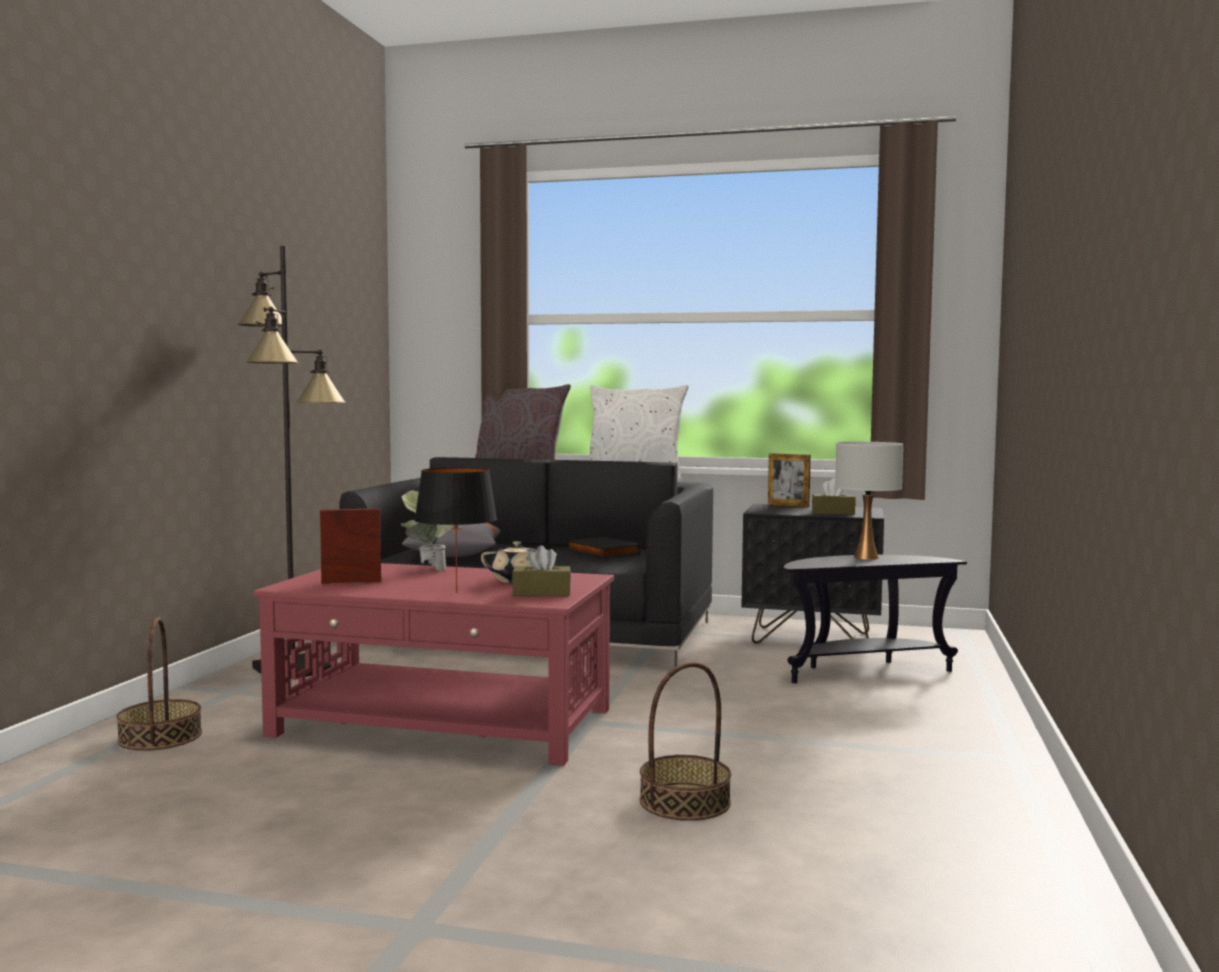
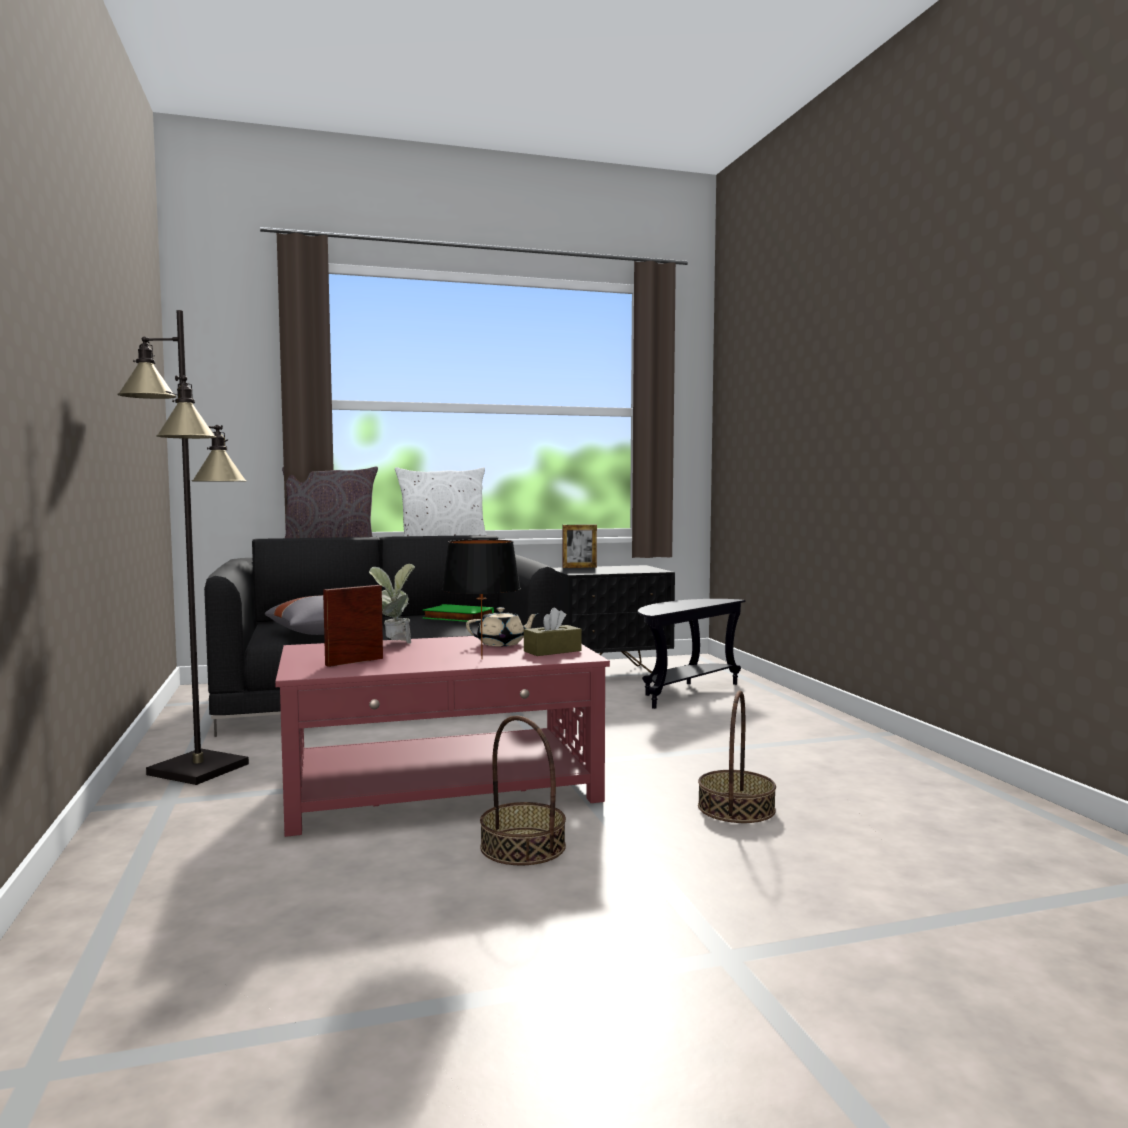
camera: 30 degrees left, 0 degrees up
(160, 737) = (165, 862): basket -> basket (522, 846)
(601, 552) = (457, 618): black book -> green book
(833, 513) = (629, 570): brown tissue box -> none
(866, 557) = (679, 603): white table lamp -> none

